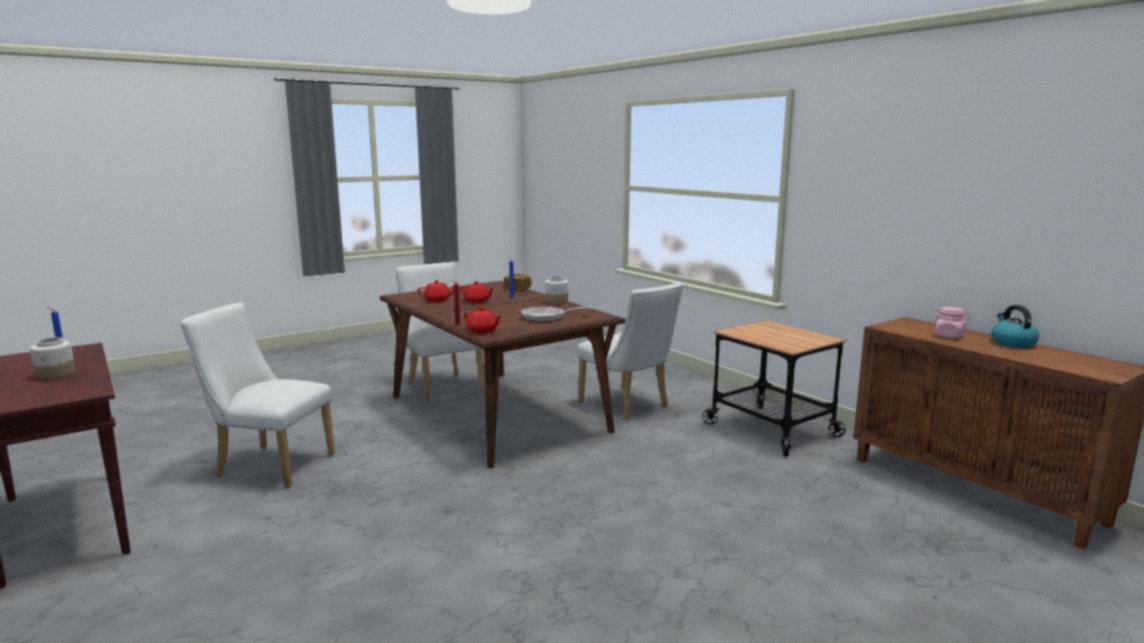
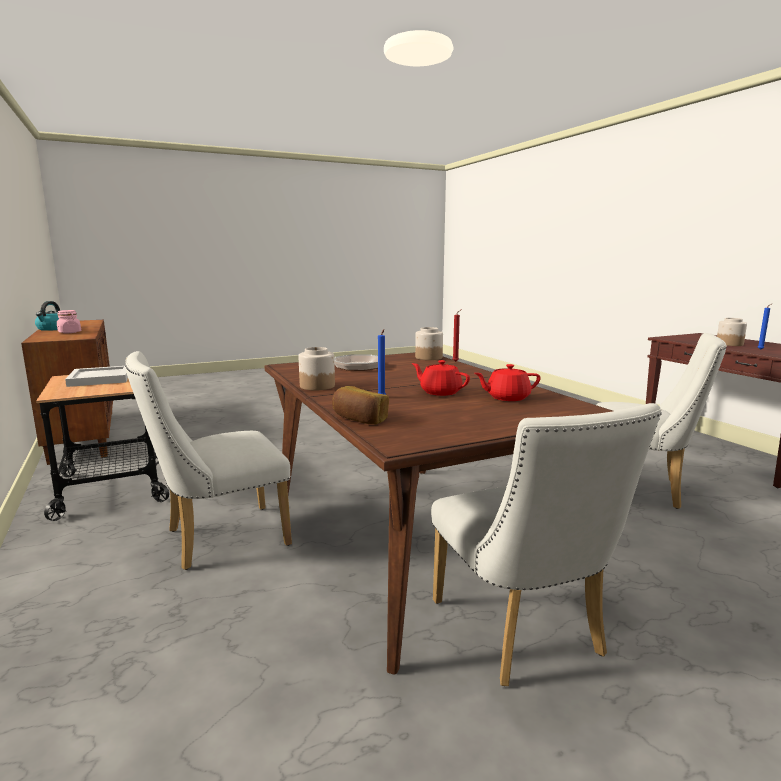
camera: 170 degrees left, 0 degrees up
(482, 331) = (428, 357): red teapot -> jar
(628, 406) = (218, 539): white chair -> white chair turned 90 degrees counterclockwise
(790, 338) = (99, 379): none -> white tray

